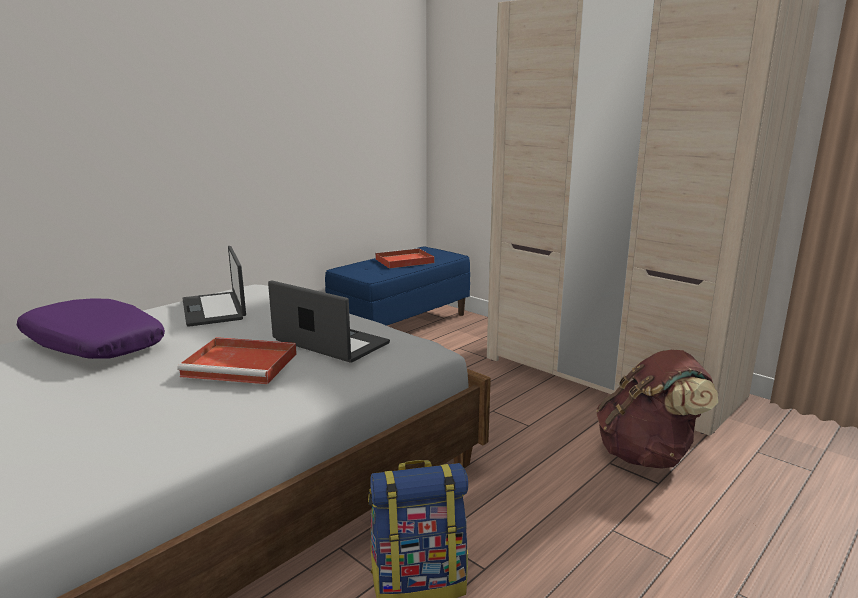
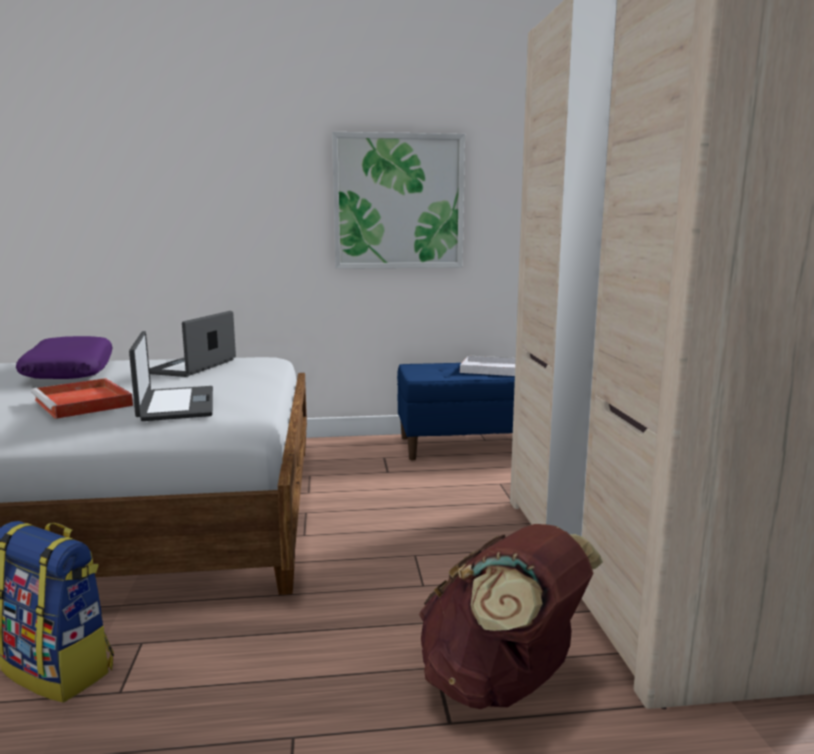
camera: 40 degrees right, 5 degrees down
(314, 122) = (398, 202): none -> picture
(403, 261) = (491, 369): red tray -> white tray

